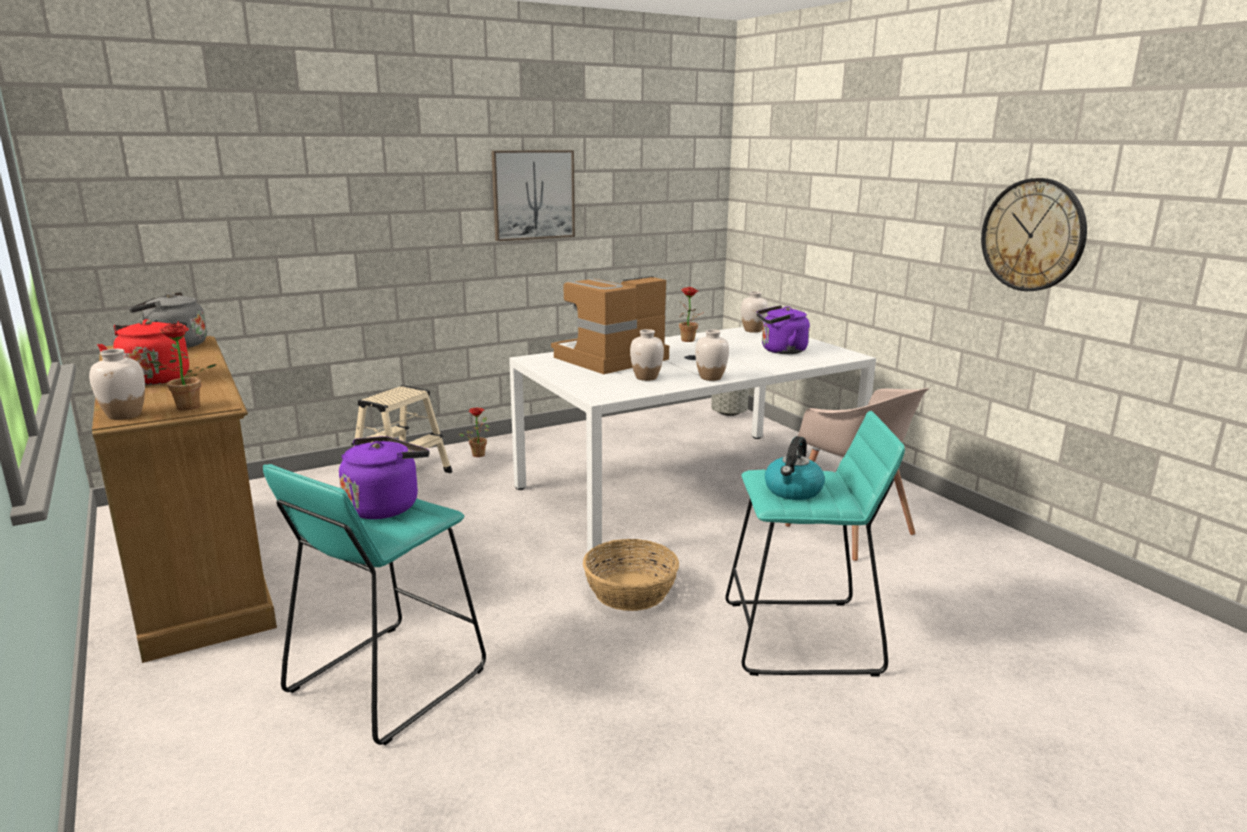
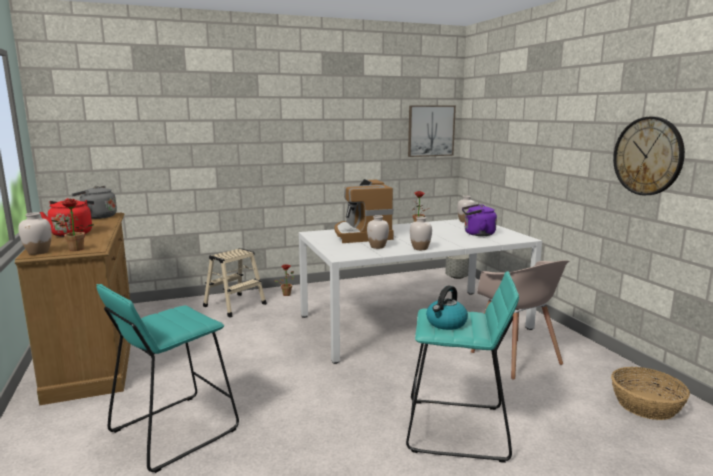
camera: 10 degrees right, 5 degrees down
(385, 506) = (177, 316): purple kettle -> none
(533, 195) = (329, 133): picture -> picture (430, 131)
(610, 359) = (361, 235): coffee machine -> coffee machine turned 75 degrees counterclockwise
(630, 591) = (350, 387): basket -> basket (646, 405)

